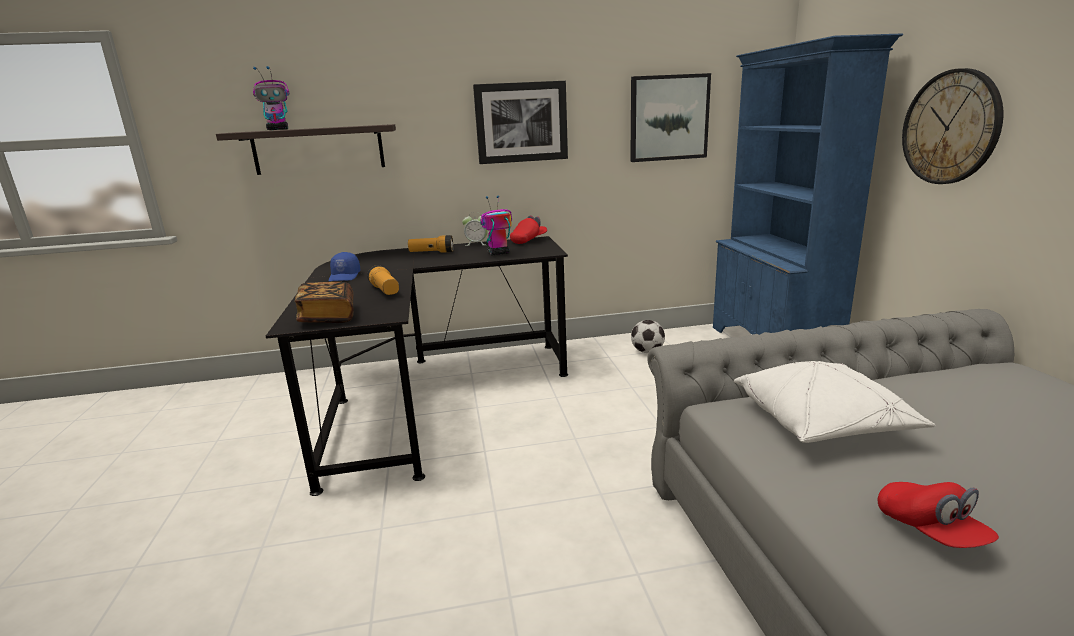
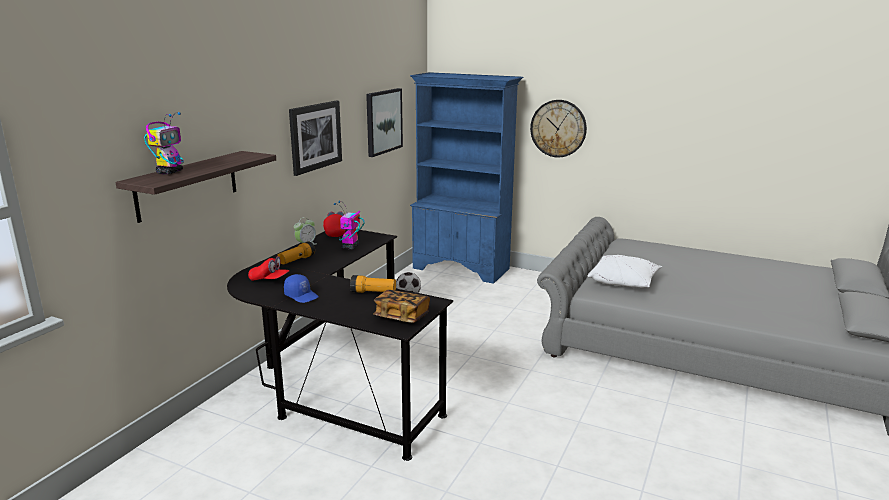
camera: 55 degrees left, 0 degrees up
(930, 531) = (700, 299): red cap -> red cap (269, 280)

